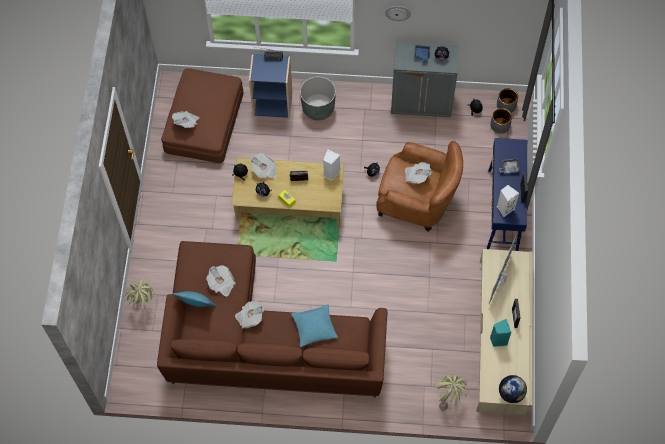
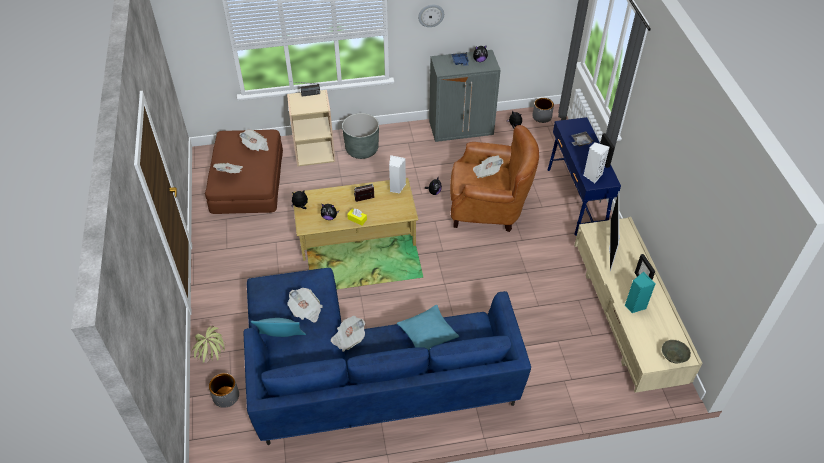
camera: 15 degrees left, 15 degrees down
(262, 343) = (365, 376): brown sofa -> blue sofa
(265, 170) = (325, 197): newspaper -> newspaper (256, 146)
(273, 103) = (315, 153): blue bookcase -> beige bookcase
(449, 398) = (596, 388): potted plant -> none
(500, 125) = (542, 133): grey planter -> grey planter (226, 396)
(511, 393) = (673, 356): globe -> grey bowl

